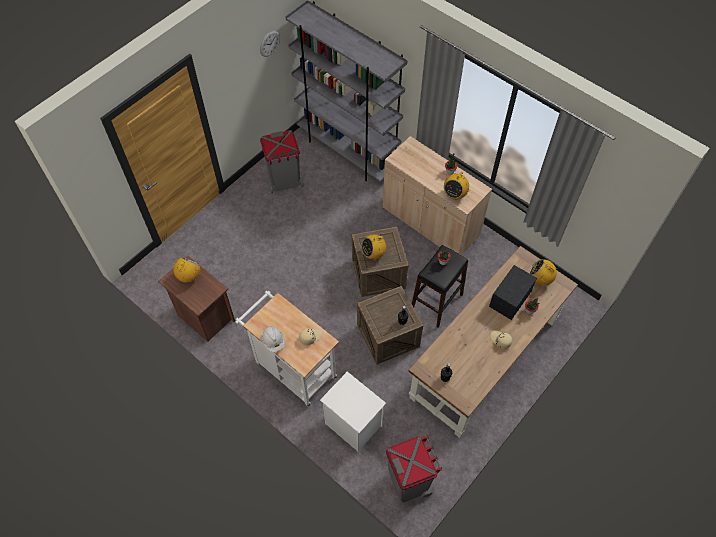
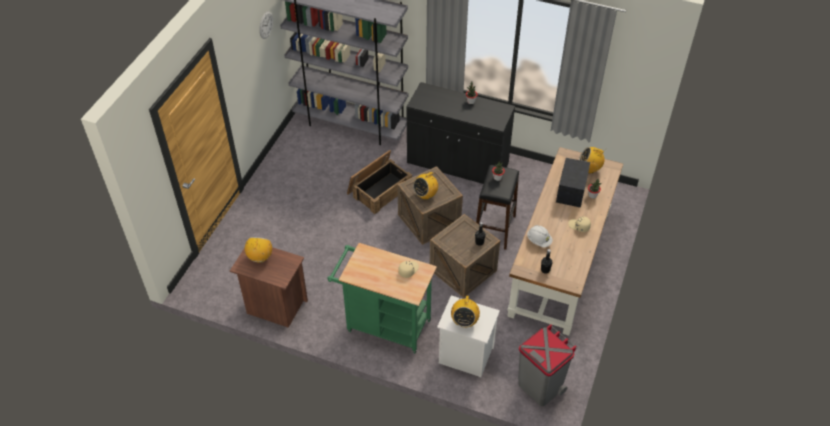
camera: 20 degrees left, 10 degrees down
(273, 341) = (375, 284): white hard hat -> white hard hat (539, 240)
(285, 181) = (301, 166): grey trash can -> none
(292, 367) = (384, 324): white cart -> green cart
(346, 227) = (379, 189): none -> crate
(430, 222) = (457, 164): beige cabinet -> black cabinet
(454, 194) = (484, 118): radio -> radio (464, 321)

